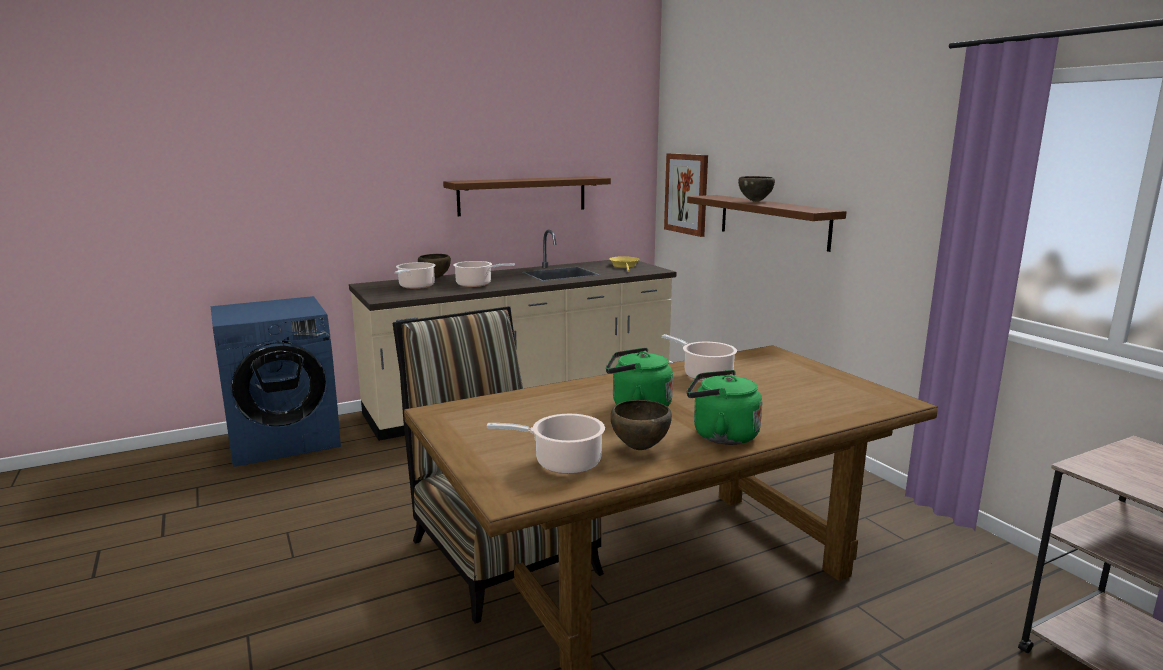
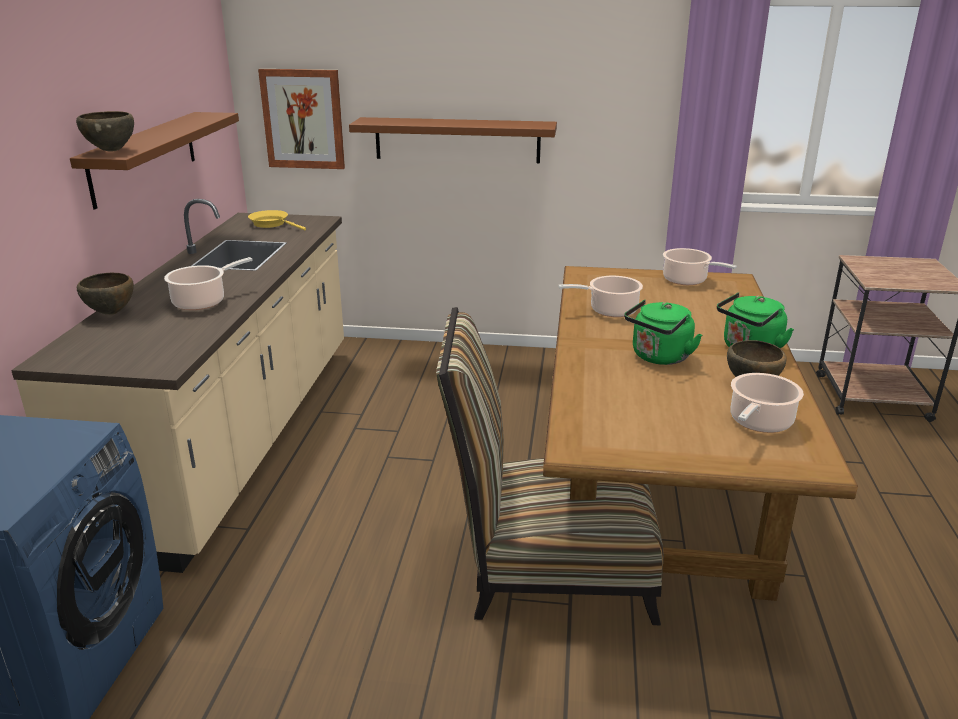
camera: 55 degrees left, 10 degrees up
(415, 286) = (136, 334): cooking pot -> cooking pot (687, 280)
(755, 201) = (444, 121): brown bowl -> brown bowl (111, 151)

